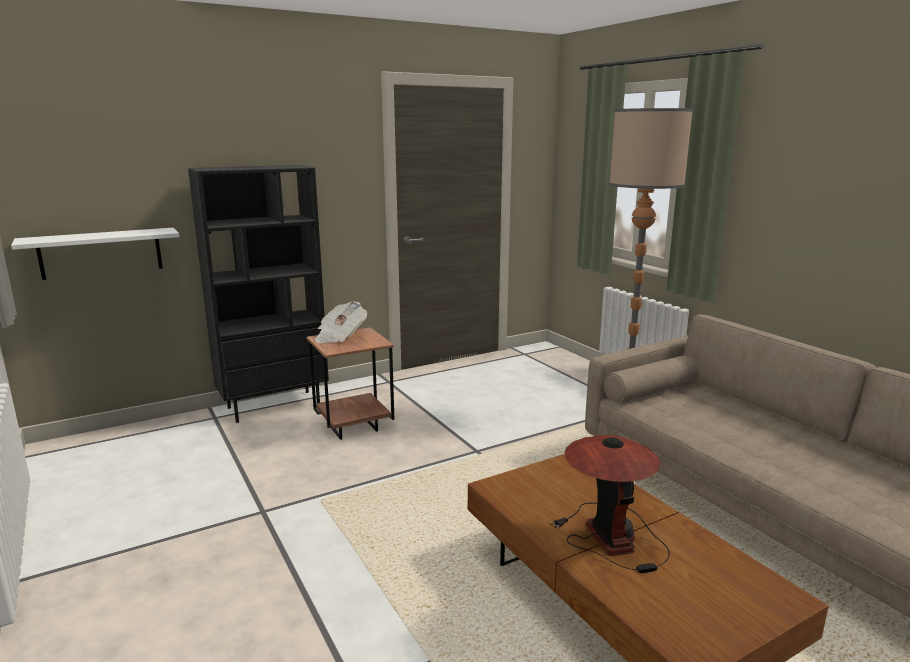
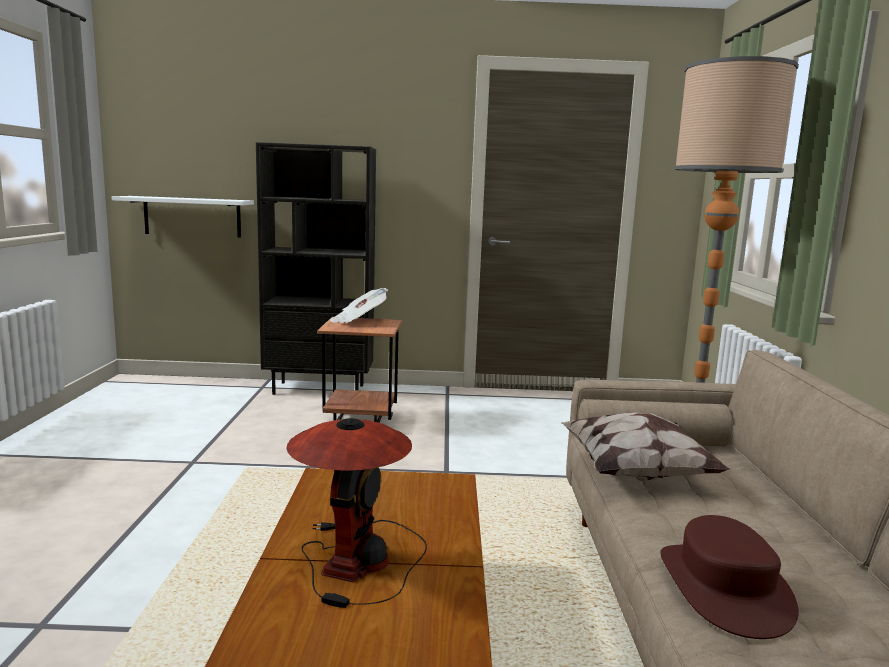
camera: 30 degrees right, 5 degrees down
(676, 417) = (637, 472): none -> pillow
(812, 477) = (724, 588): none -> brown hat

